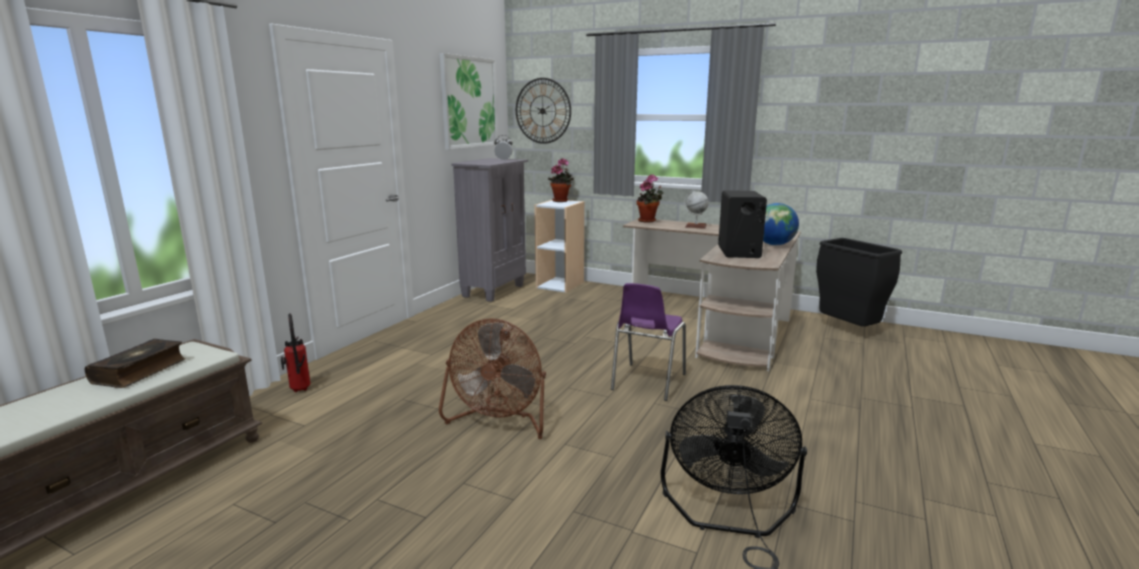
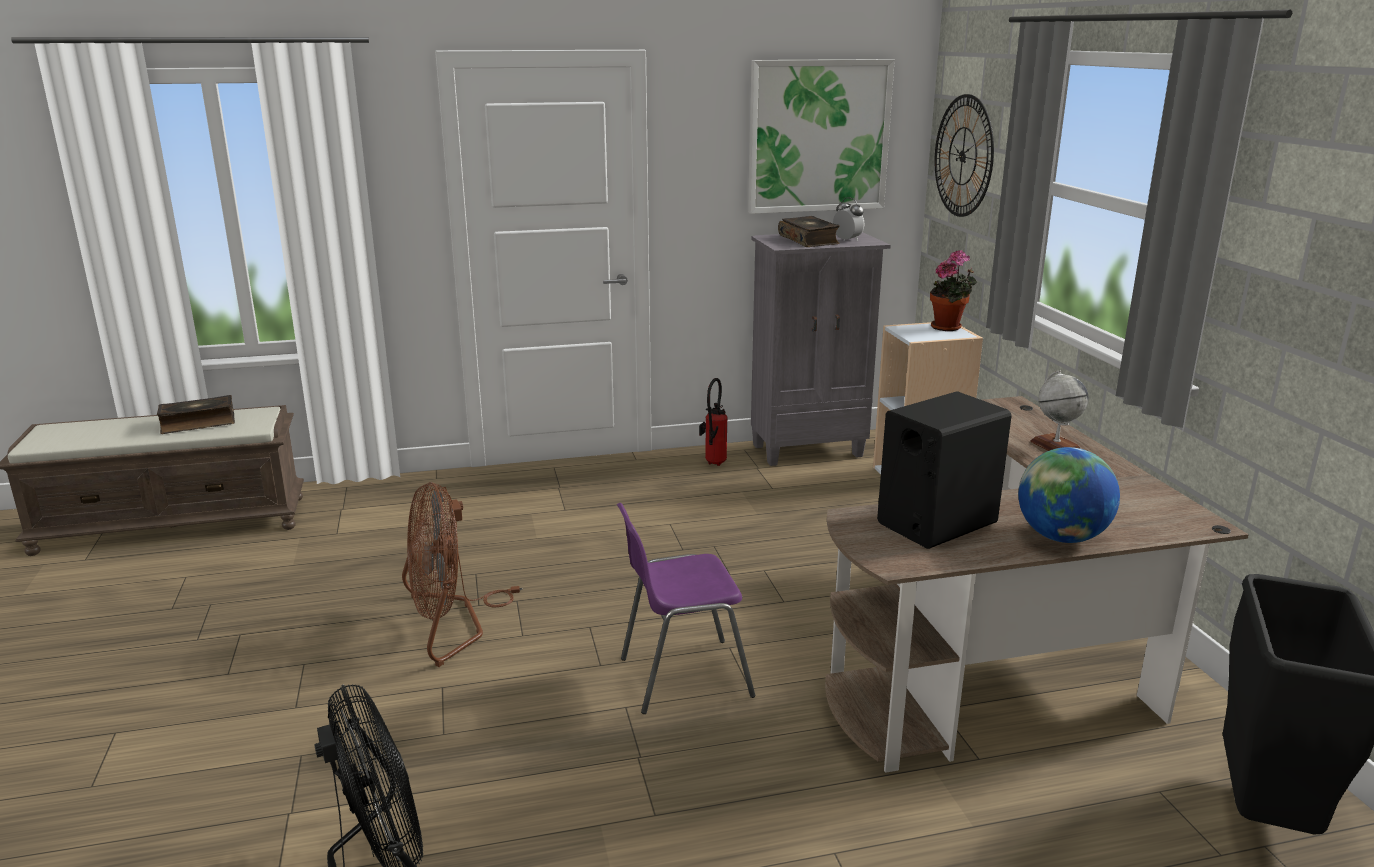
camera: 50 degrees right, 5 degrees up
(299, 390) = (398, 495): fire extinguisher -> fire extinguisher (713, 464)
(487, 161) = (809, 240): none -> book
(648, 221) = (1008, 408): potted plant -> none

